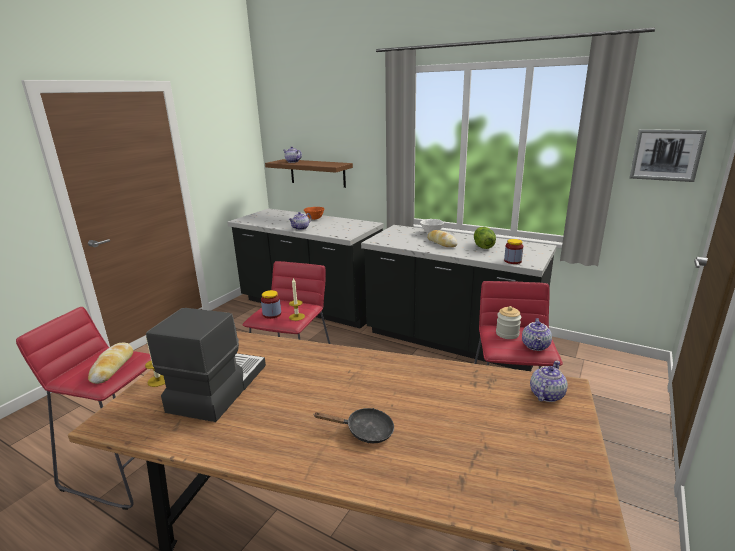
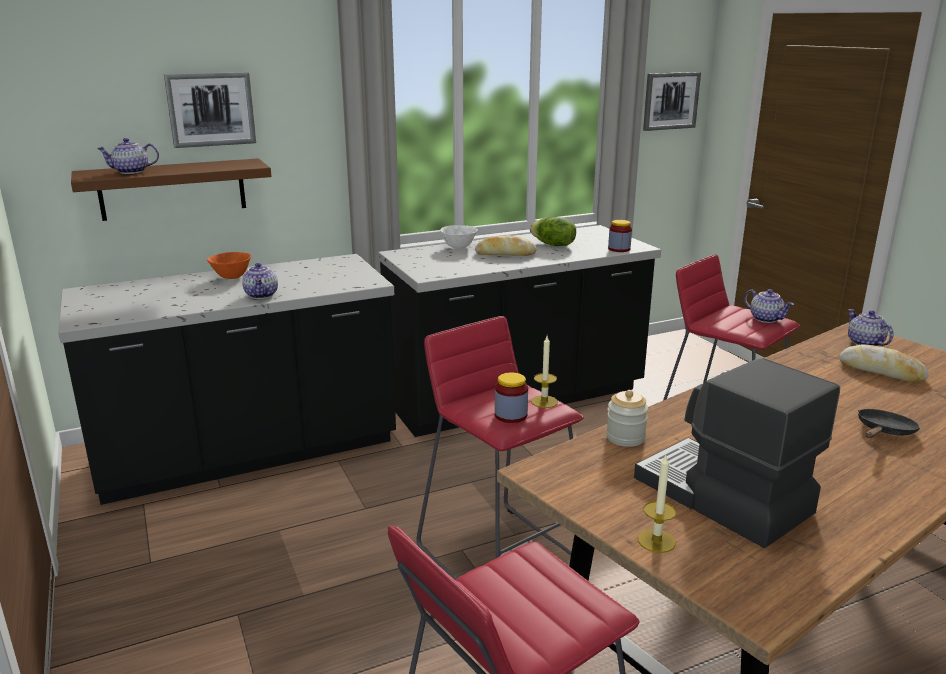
camera: 55 degrees left, 0 degrees up
(113, 367) = (544, 588): bread -> bread (881, 371)
(333, 136) = (211, 109): none -> picture
(507, 334) = (728, 320): jar -> jar (625, 437)

